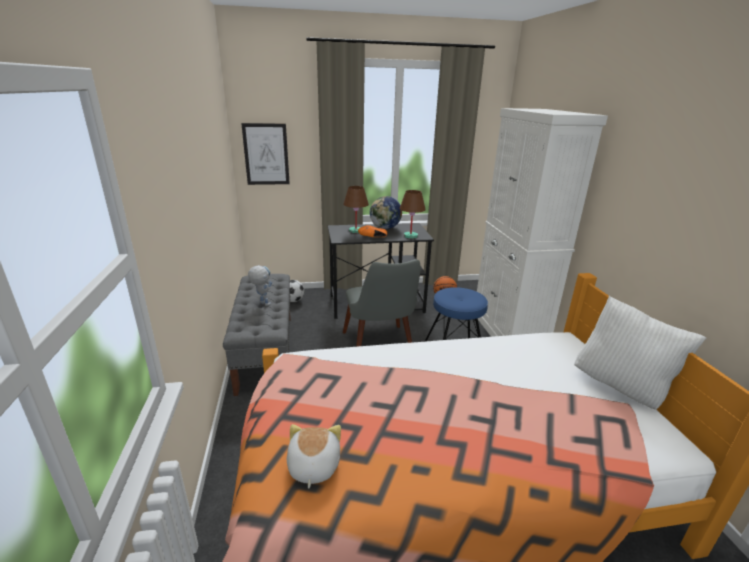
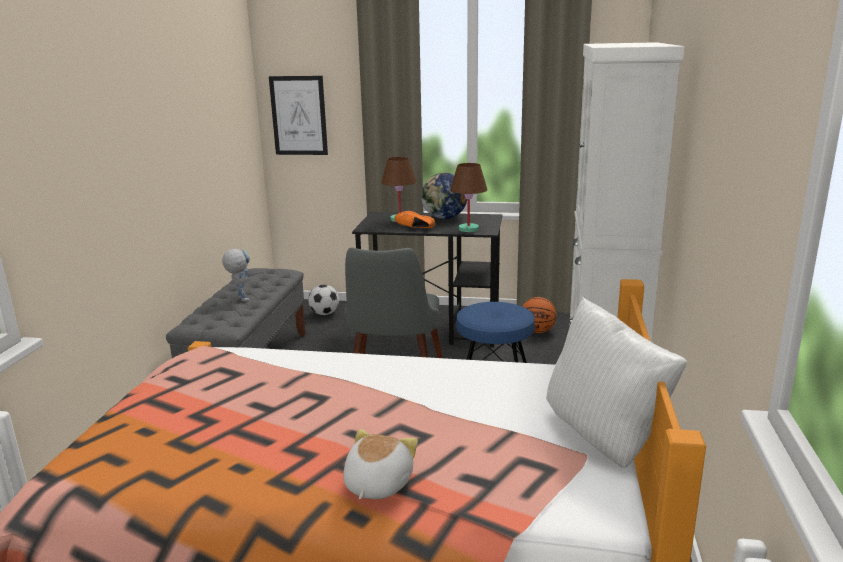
camera: 20 degrees right, 5 degrees down
(312, 466) = (134, 445): plush toy -> plush toy (376, 484)

